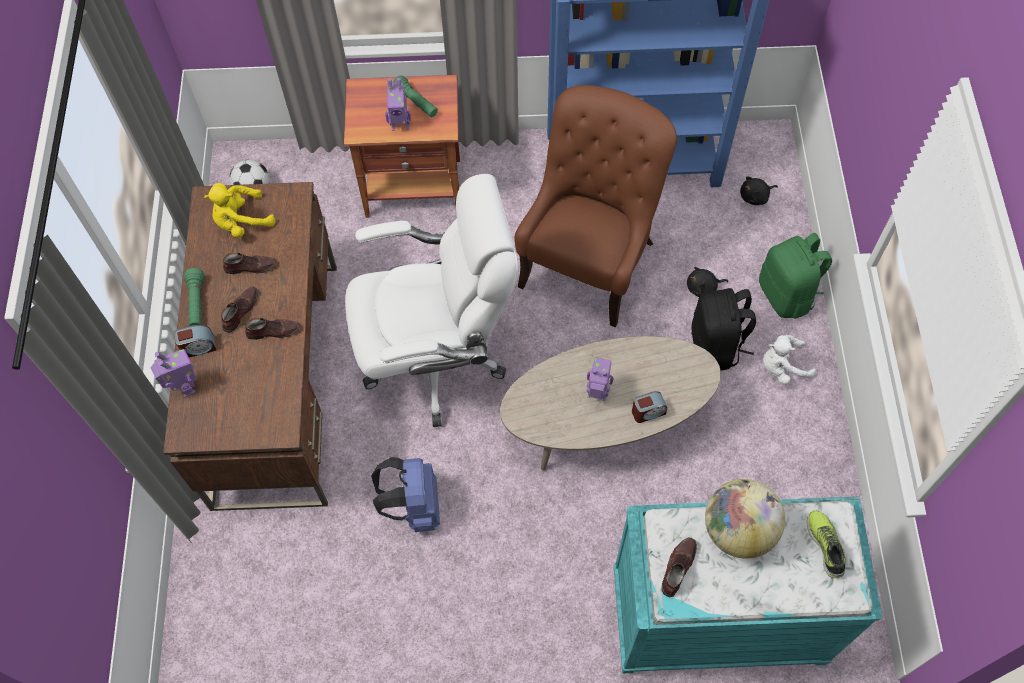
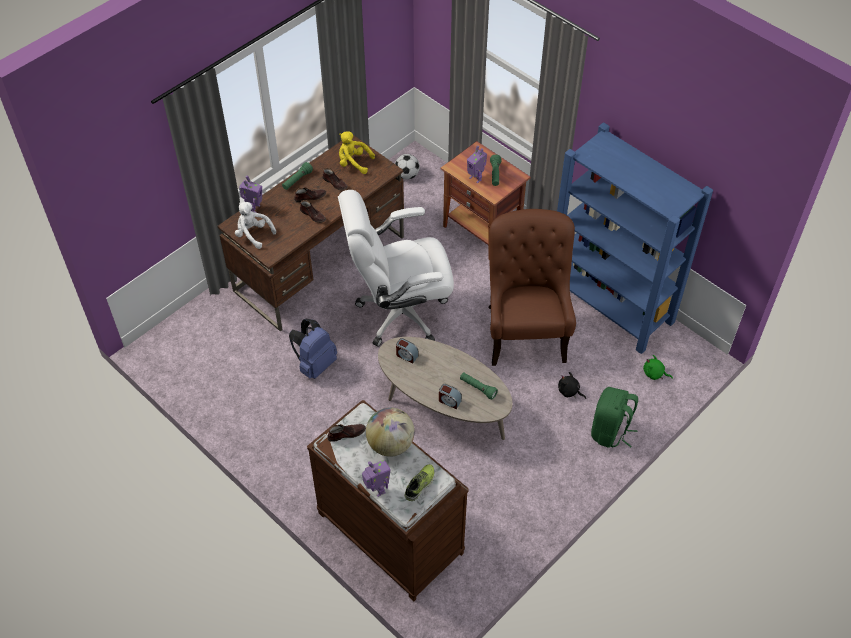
camera: 45 degrees right, 10 degrees down
(198, 347) = (277, 197): alarm clock -> alarm clock (406, 355)
(437, 361) = (399, 314): white office chair -> white office chair turned 135 degrees clockwise
(589, 263) = (525, 332): brown chair -> brown chair turned 75 degrees counterclockwise
(597, 395) = (435, 374): toy robot -> toy robot (377, 490)
(658, 370) = (477, 388): none -> green flashlight
(716, 346) = (541, 422): black backpack -> none
(717, 616) = (389, 532): turquoise dresser -> brown dresser
(755, 196) = (654, 374): black plush toy -> green plush toy
(782, 367) = (563, 461): white plush toy -> white plush toy (253, 234)

